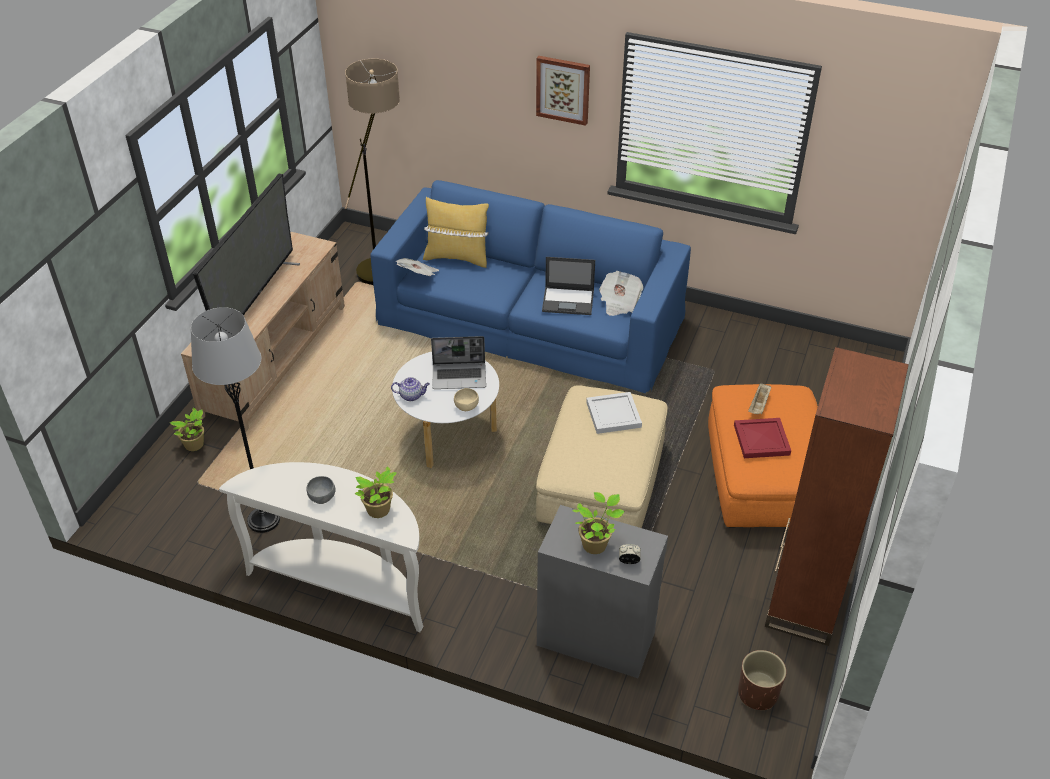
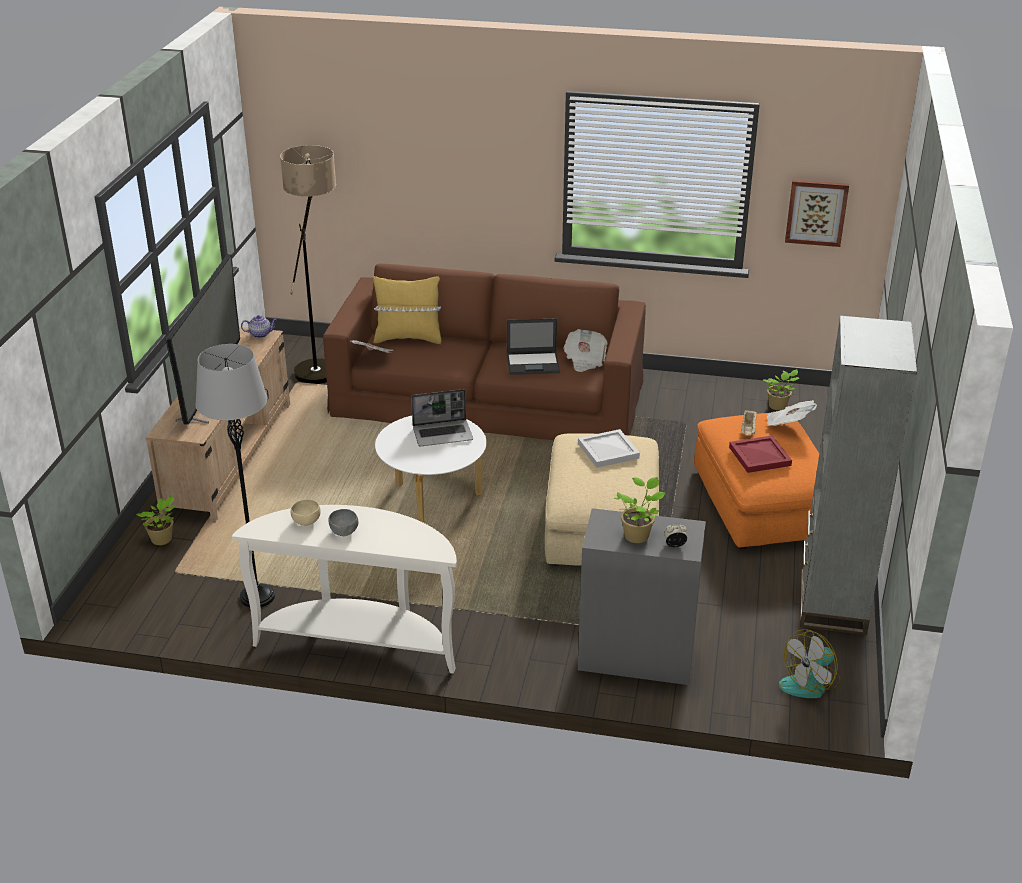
camera: 10 degrees left, 10 degrees down
(379, 511) = (407, 536): potted plant -> potted plant (778, 406)
(411, 396) = (398, 454): teapot -> teapot (260, 334)
(466, 407) = (458, 458): beige bowl -> beige bowl (306, 522)
(531, 319) = (488, 398): blue sofa -> brown sofa
(563, 89) = (504, 157): picture -> picture (816, 212)
(758, 694) = (810, 683): brown planter -> fan
(800, 404) = (788, 424): none -> newspaper
(804, 601) = (832, 601): brown bookcase -> grey bookcase

